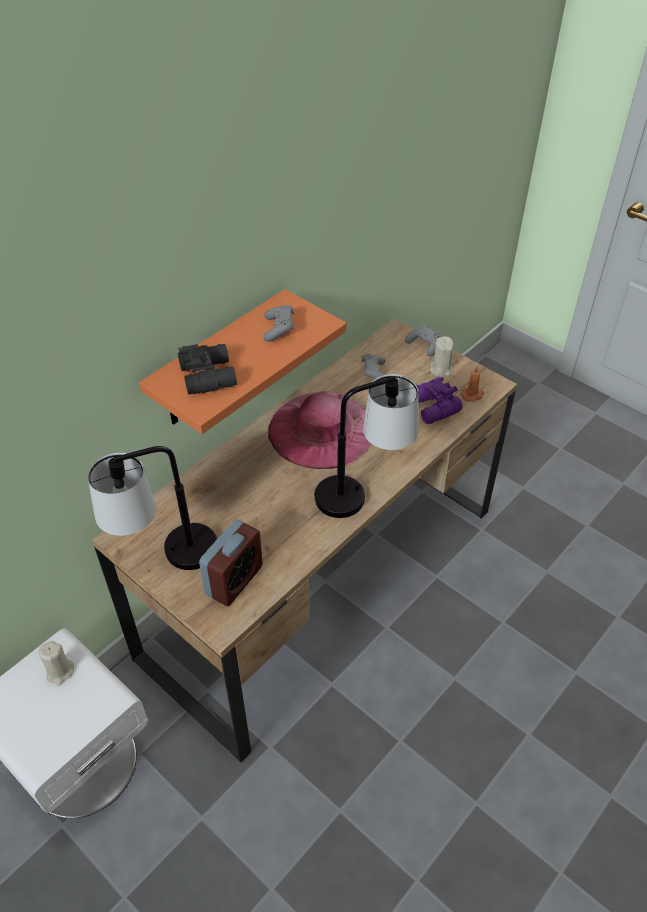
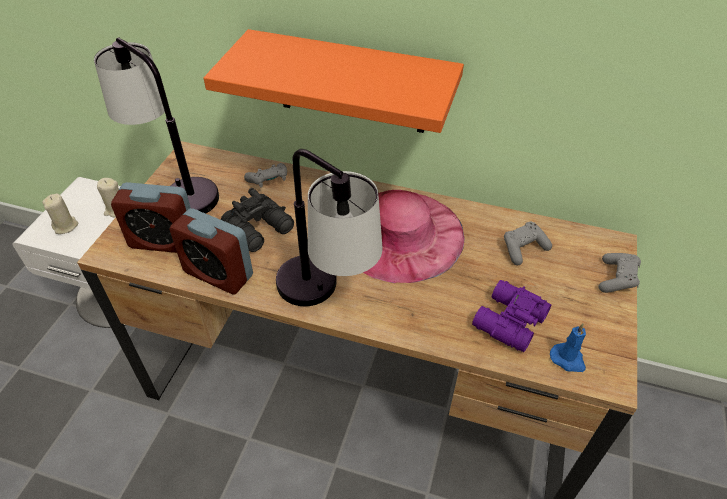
camera: 65 degrees right, 0 degrees up
(209, 375) = (280, 60): black binoculars -> black binoculars (260, 229)
(279, 329) = (387, 79): grey game controller -> grey game controller (269, 182)
(298, 551) = (218, 274): none -> alarm clock
(440, 369) = (586, 309): beige candle -> beige candle (66, 226)
(472, 395) = (568, 359): orange candle -> blue candle

